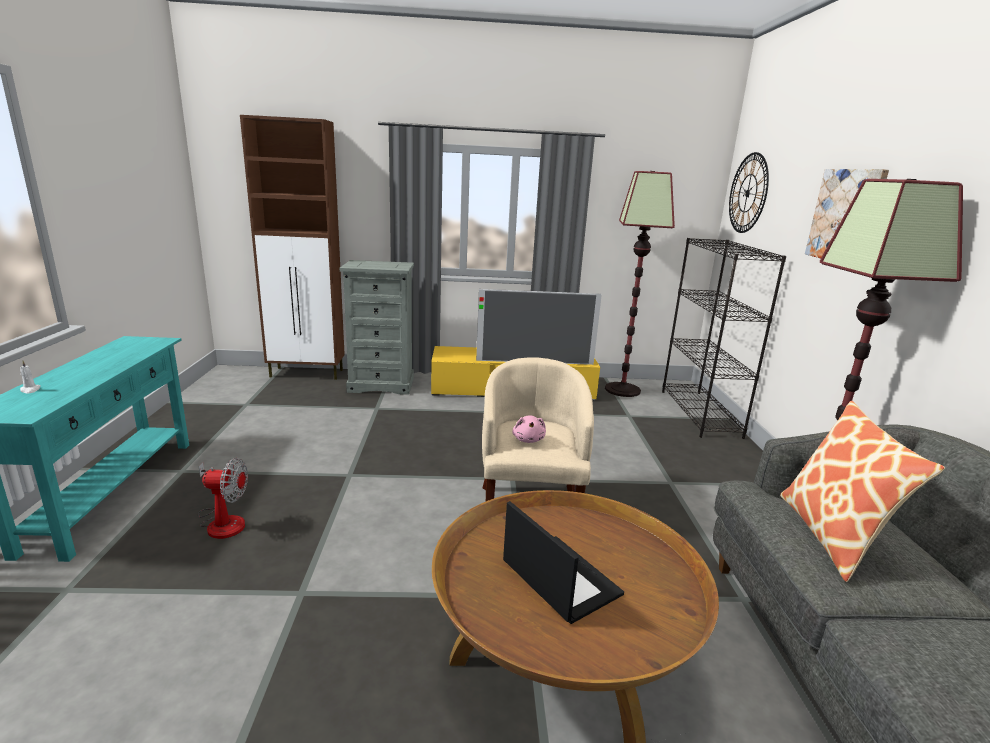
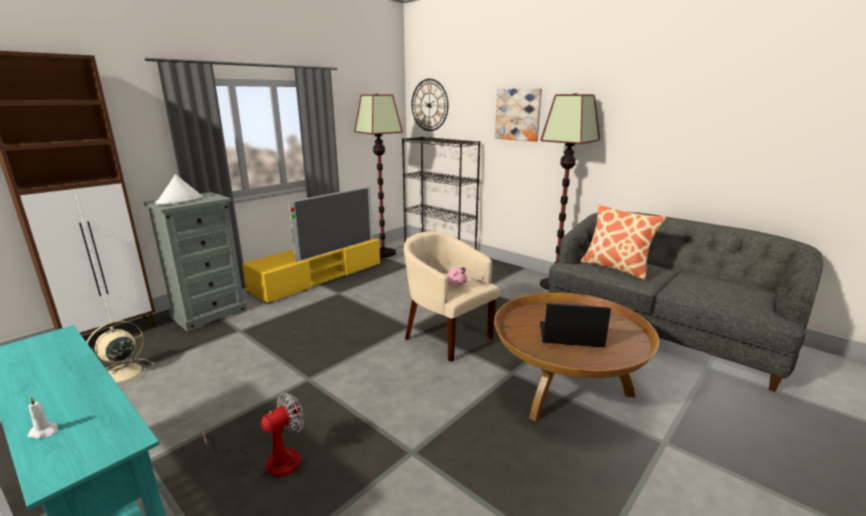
camera: 45 degrees left, 0 degrees up
(267, 404) = (121, 374): none -> beige fan
(372, 264) = (180, 200): none -> white hat

